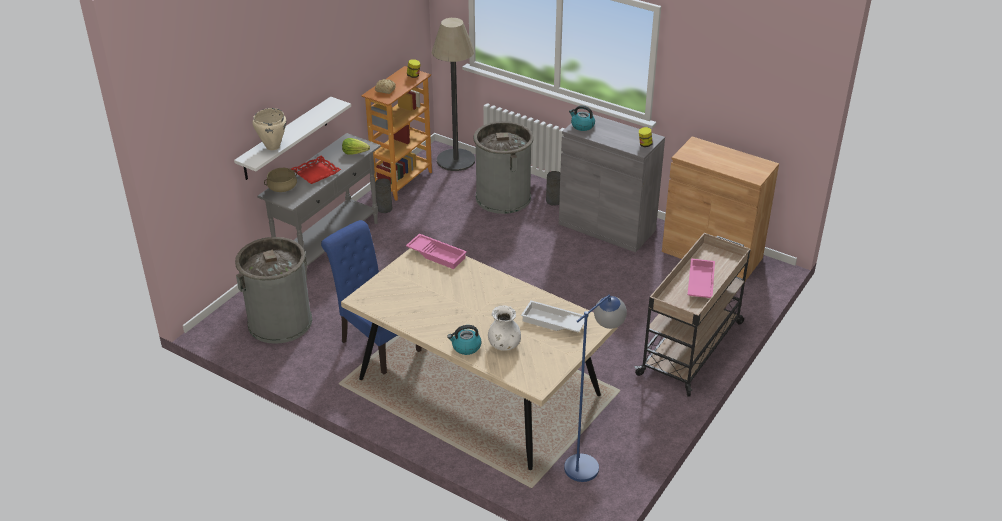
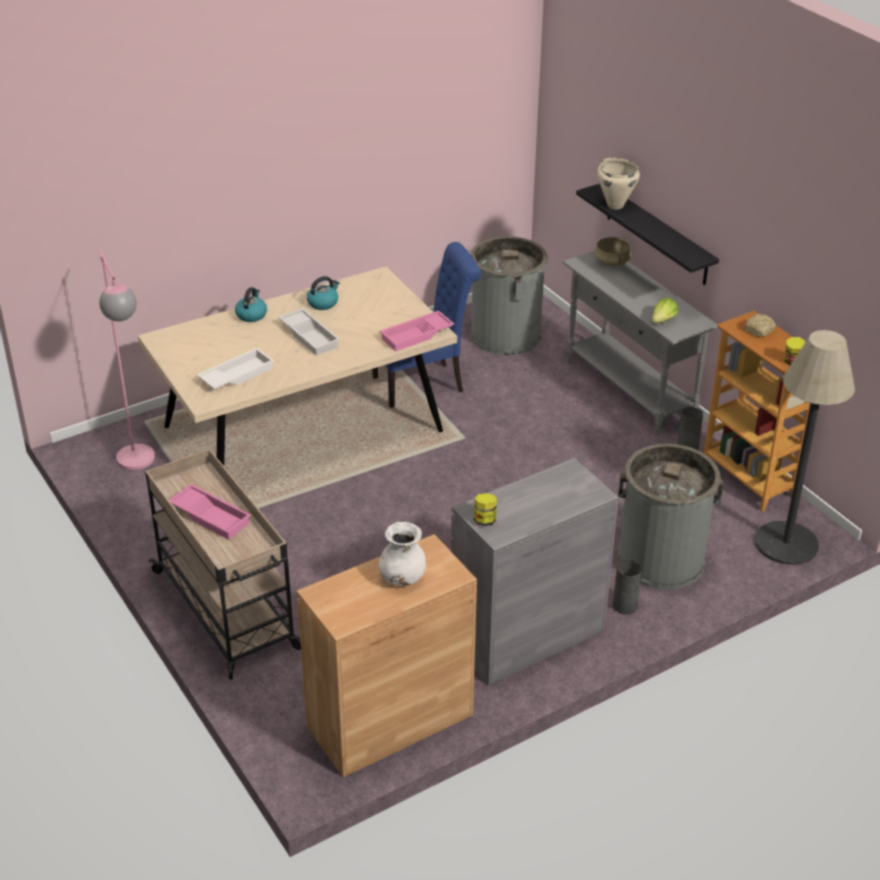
camera: 115 degrees right, 0 degrees up
(285, 139) = (656, 234): white shelf -> black shelf
(316, 173) = (630, 287): red tray -> none
(474, 304) = (310, 336): none -> white tray
(504, 345) = (232, 336): white vase -> white vase (402, 578)
(582, 126) = (576, 480): kettle -> kettle (323, 303)
(589, 461) = (139, 466): blue floor lamp -> pink floor lamp

